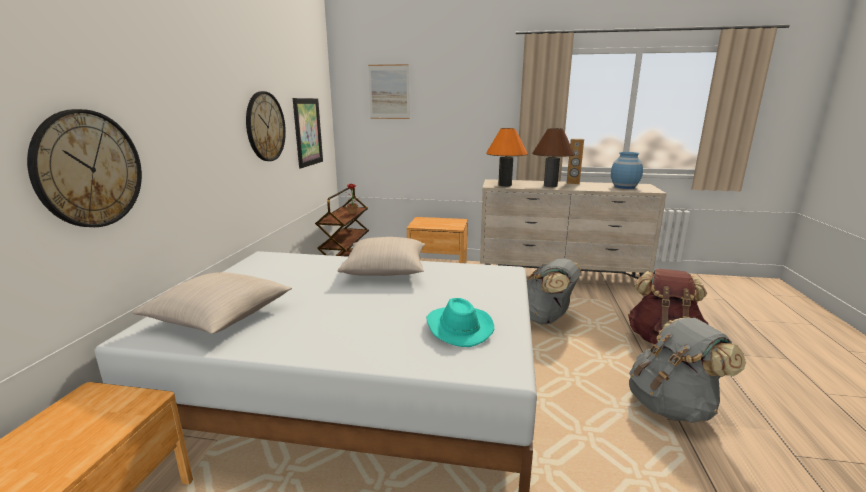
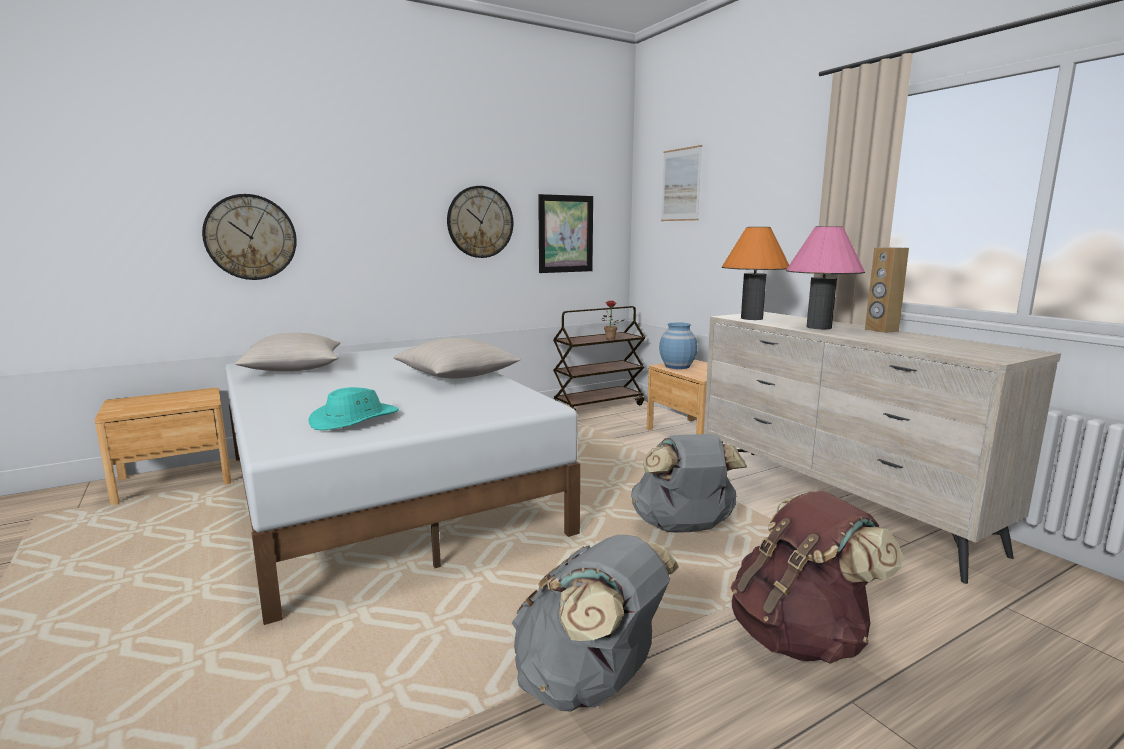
camera: 50 degrees right, 5 degrees down
(550, 185) = (819, 327): brown table lamp -> pink table lamp
(624, 187) = (957, 346): blue vase -> blue vase (677, 366)

